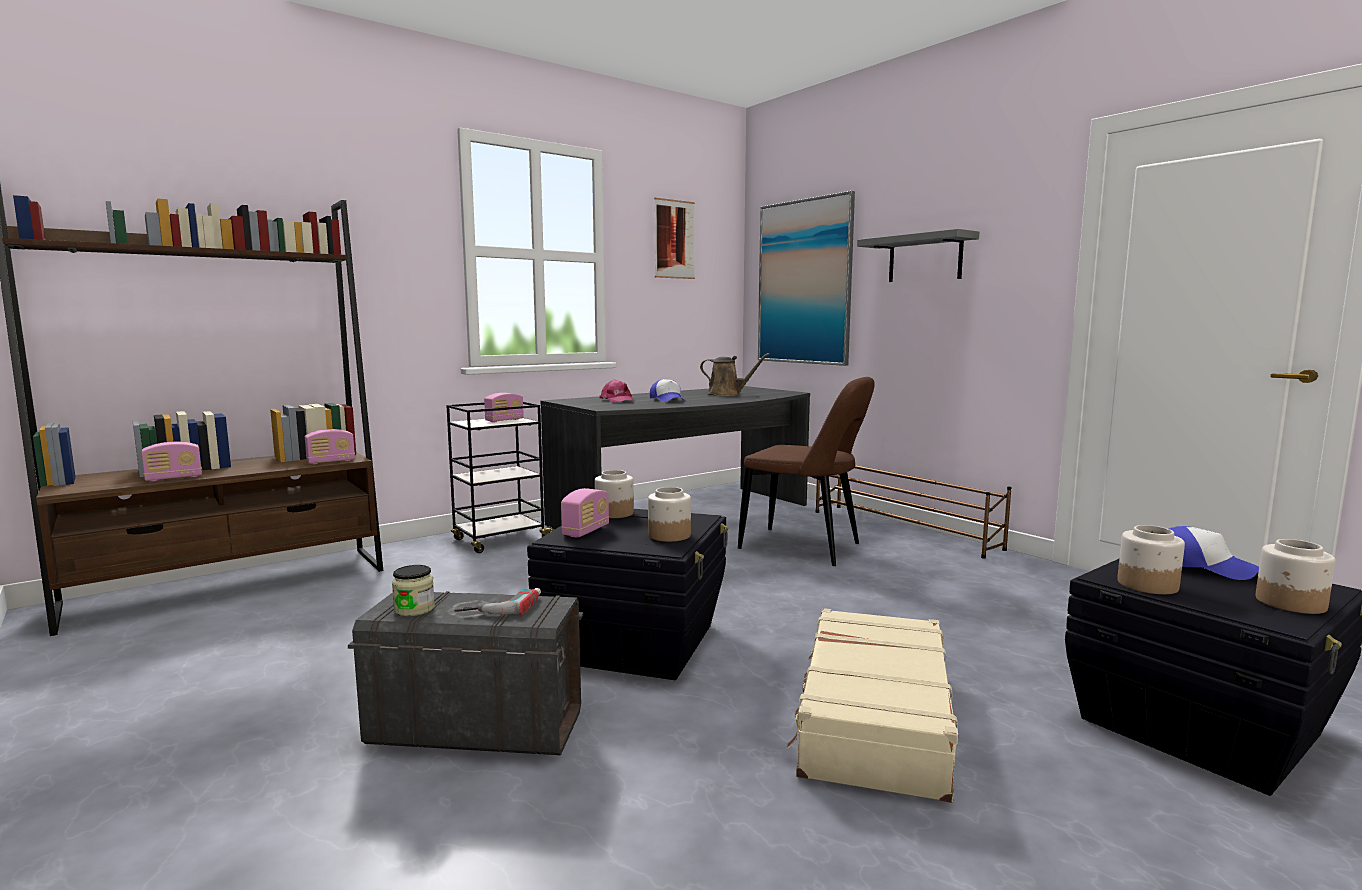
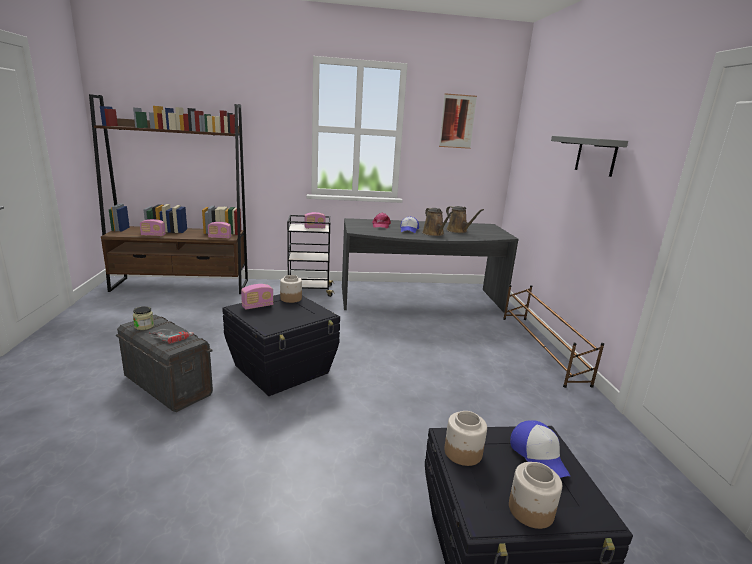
camera: 30 degrees right, 10 degrees up
(668, 535) = (285, 320): jar -> none
(709, 399) = (434, 234): none -> brown watering can
(804, 282) = (537, 159): picture -> none
(805, 548) = (455, 342): brown chair -> none
(872, 719) = (320, 458): beige suitcase -> none

